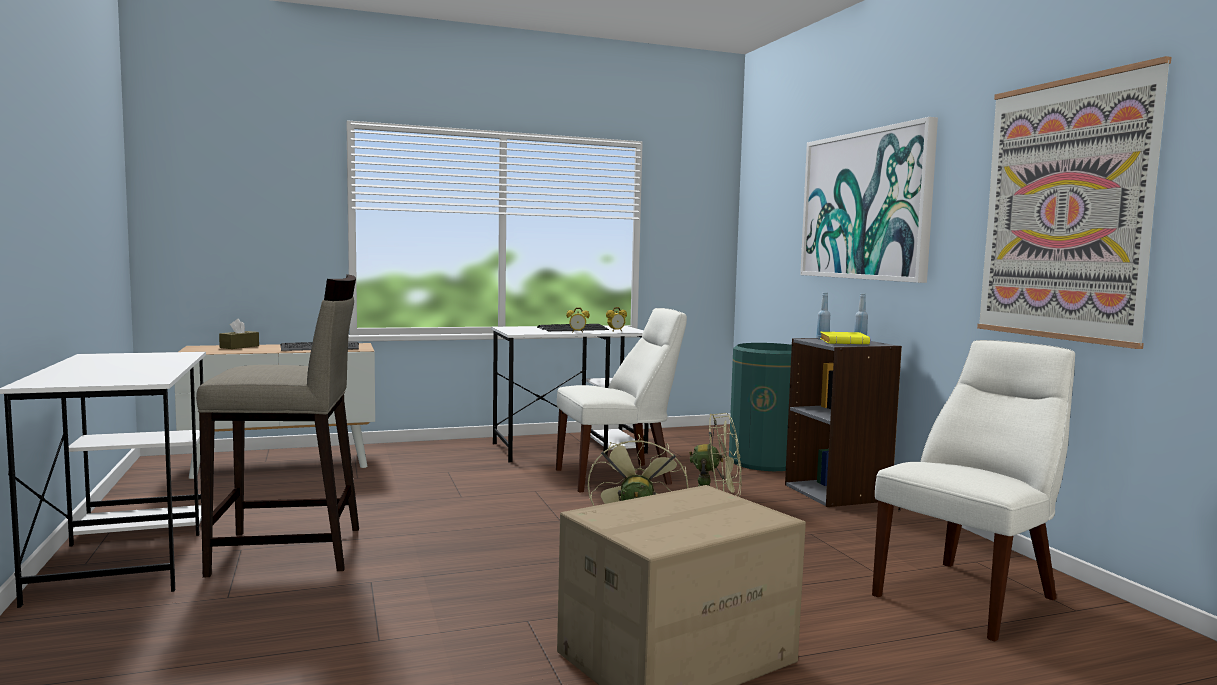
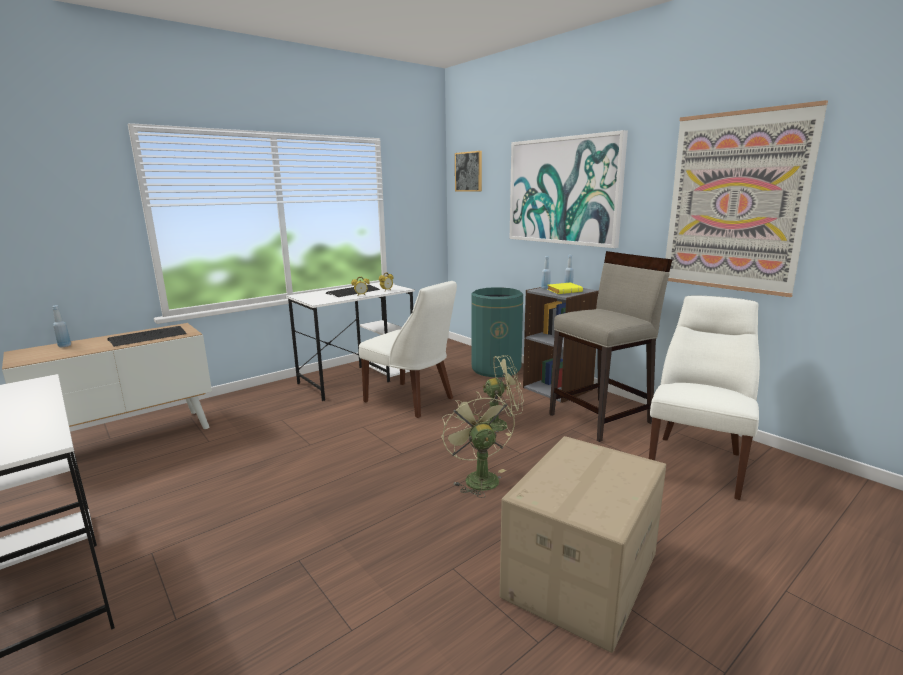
camera: 20 degrees left, 10 degrees up
(239, 347) = (64, 346): brown tissue box -> blue bottle
(289, 551) = (200, 543): beige stool -> beige stool (601, 418)
(618, 477) = (412, 401): white chair -> white chair turned 75 degrees clockwise
(762, 186) = (468, 171): none -> picture

